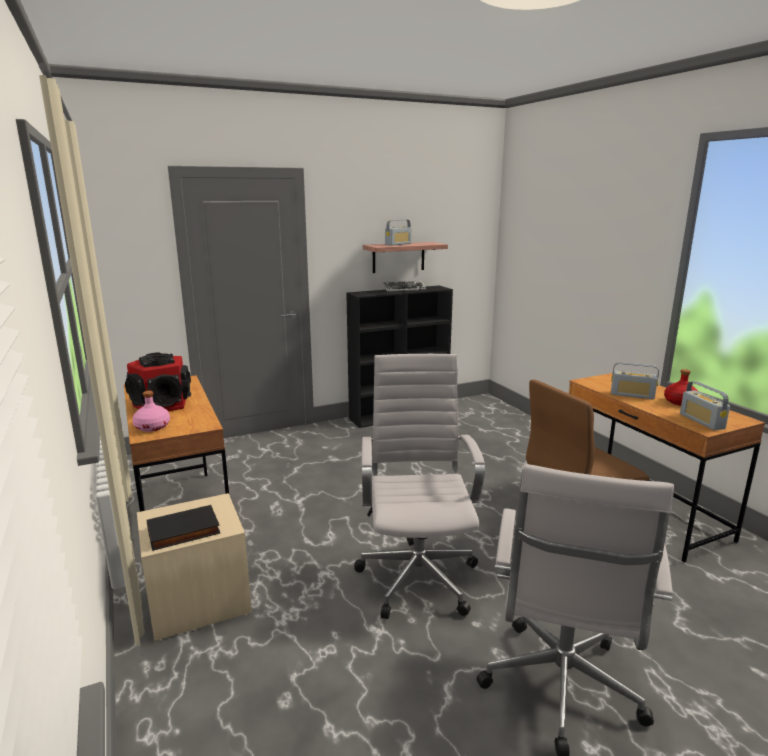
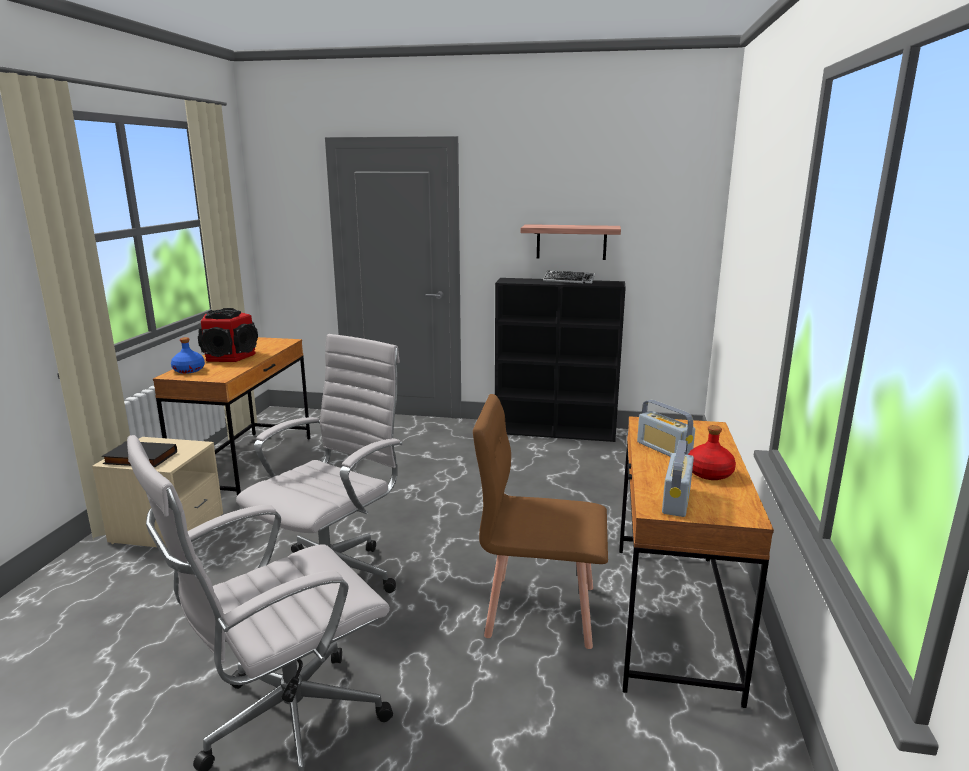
camera: 35 degrees right, 0 degrees up
(152, 427) = (189, 370): pink bottle -> blue bottle
(398, 244) = (562, 225): radio -> none

